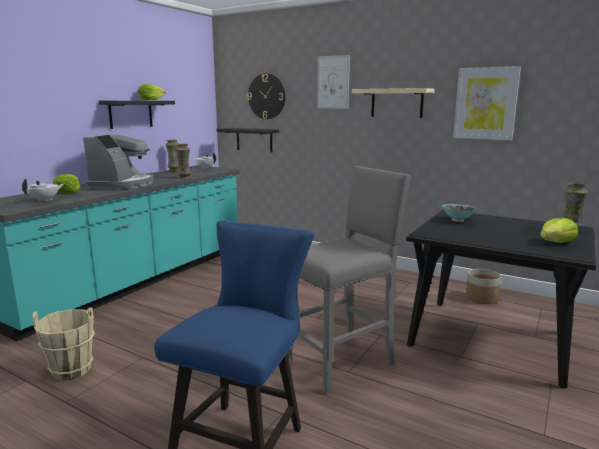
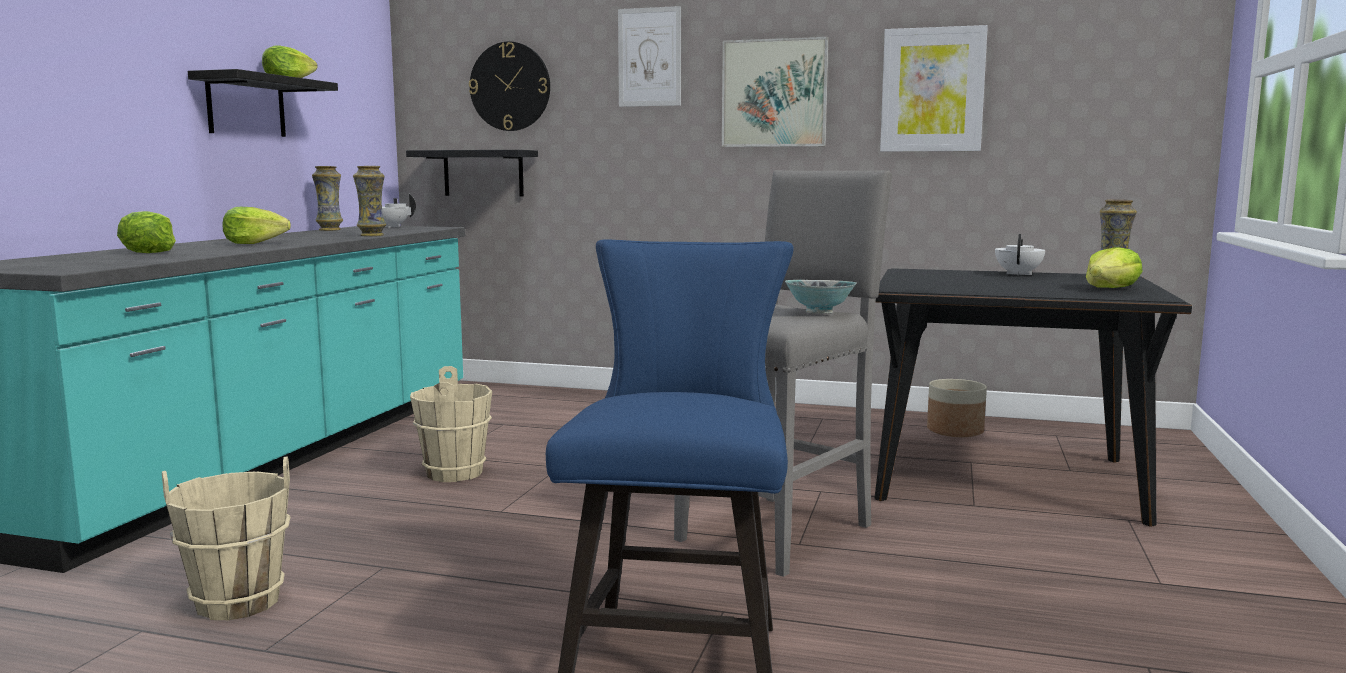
camera: 15 degrees left, 5 degrees down
(45, 200) = (118, 260): white teapot -> white teapot (1019, 274)
(123, 184) = (254, 243): coffee machine -> lettuce
(207, 300) = (455, 473): none -> beige bucket
(397, 103) = (774, 93): beige shelf -> picture
(457, 221) = (931, 276): bowl -> bowl (819, 313)

